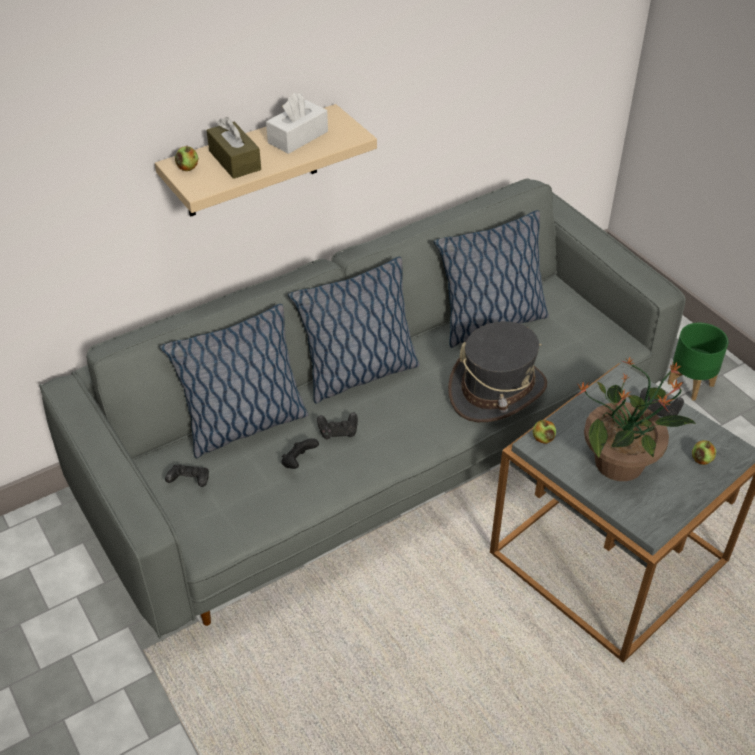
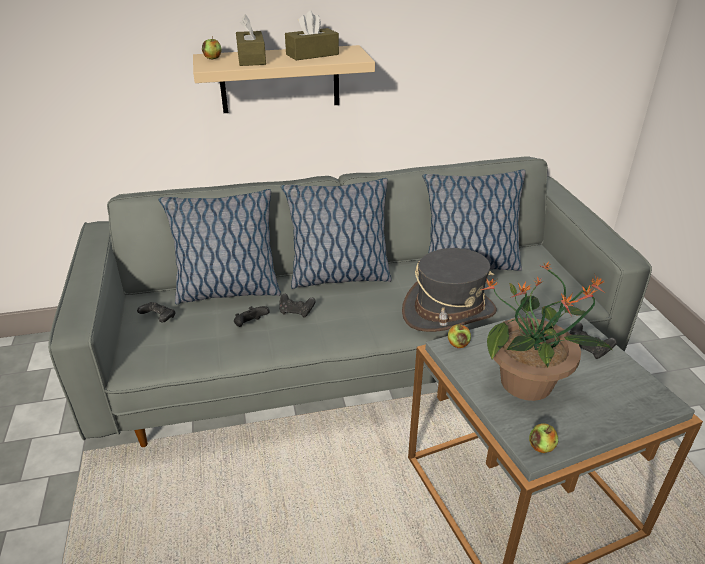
camera: 20 degrees right, 10 degrees down
(298, 137) = (312, 54): white tissue box -> brown tissue box
(691, 384) = (655, 369): green planter -> none
(701, 459) = (620, 401): apple -> apple (541, 447)

